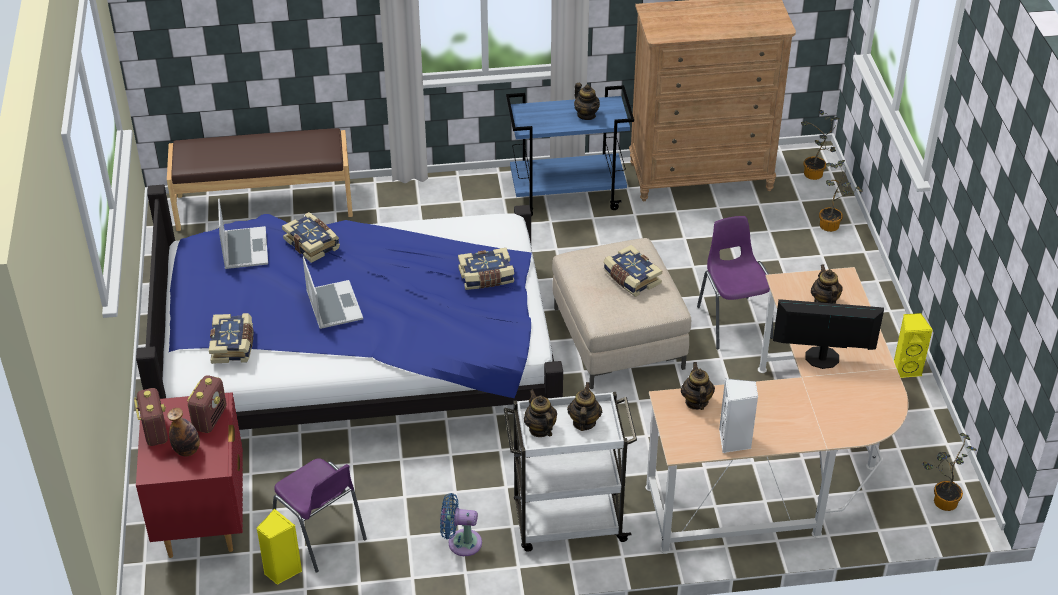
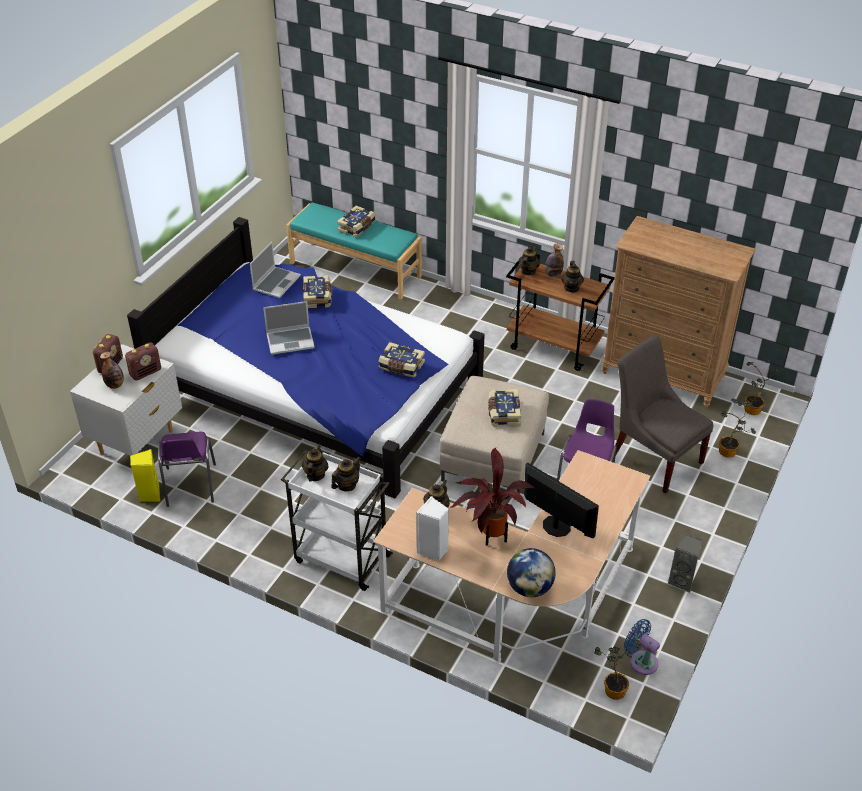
camera: 35 degrees right, 0 degrees up
(203, 521) = (137, 442): red nightstand -> white nightstand
(233, 345) = (211, 338): book -> book (357, 227)
(264, 204) = (355, 269): brown bench -> turquoise bench
(333, 306) = (291, 341): laptop -> laptop turned 60 degrees clockwise
(461, 542) = (264, 534): blue fan -> blue fan (641, 661)
(553, 108) = (553, 274): none -> bottle
(568, 195) = (555, 346): blue cart -> brown cart
(769, 262) = (653, 456): none -> grey chair
(772, 398) = (490, 535): none -> potted plant
(824, 302) = (600, 489): teapot -> teapot (528, 271)
(858, 428) = (529, 587): none -> globe
(906, 369) = (682, 581): yellow speaker -> grey speaker

